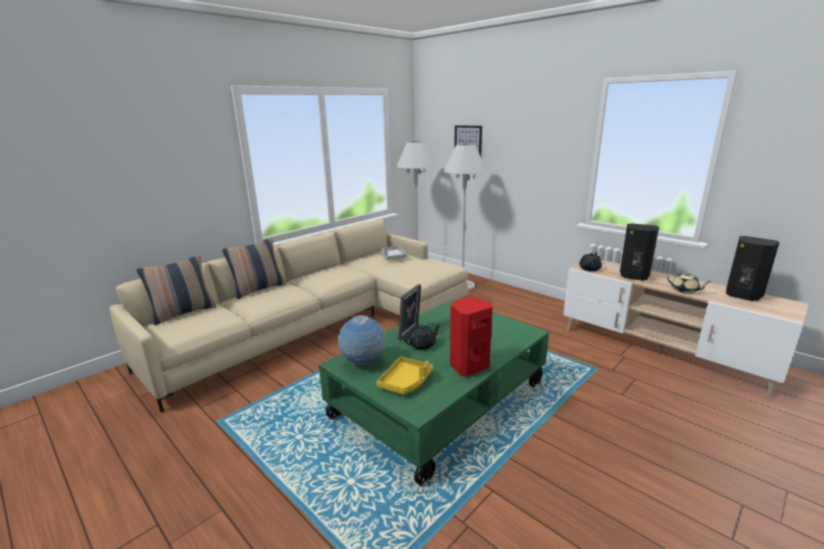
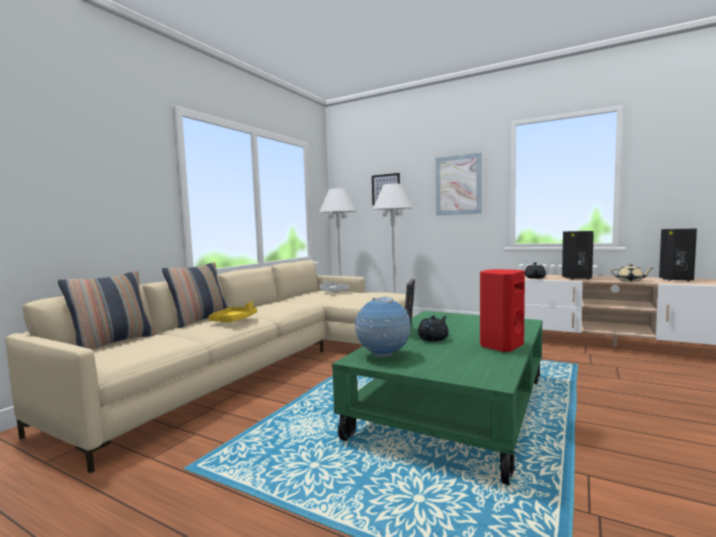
camera: 15 degrees left, 15 degrees down
(406, 382) = (450, 363): yellow tray -> yellow tray (234, 320)
(539, 147) = (458, 185): none -> picture

